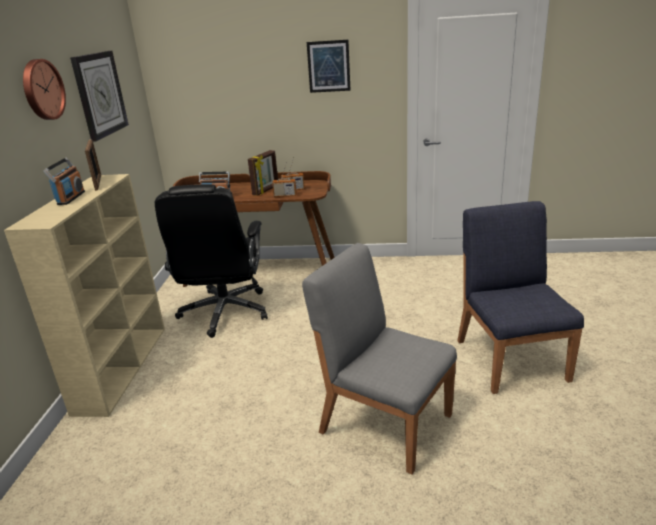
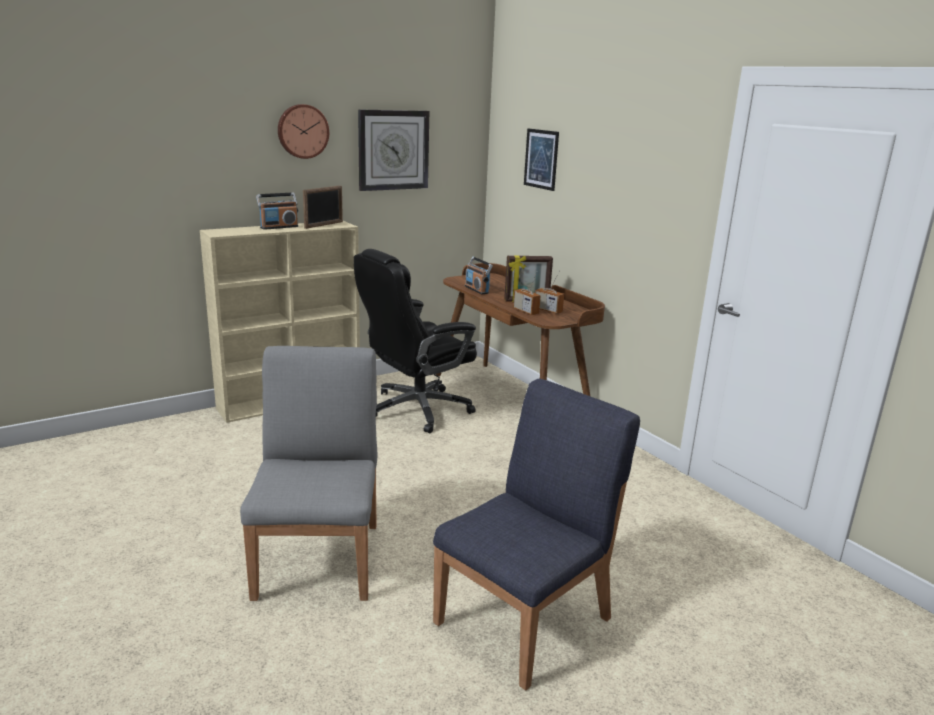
camera: 50 degrees right, 5 degrees down
(328, 66) = (636, 169): picture -> picture (541, 159)

